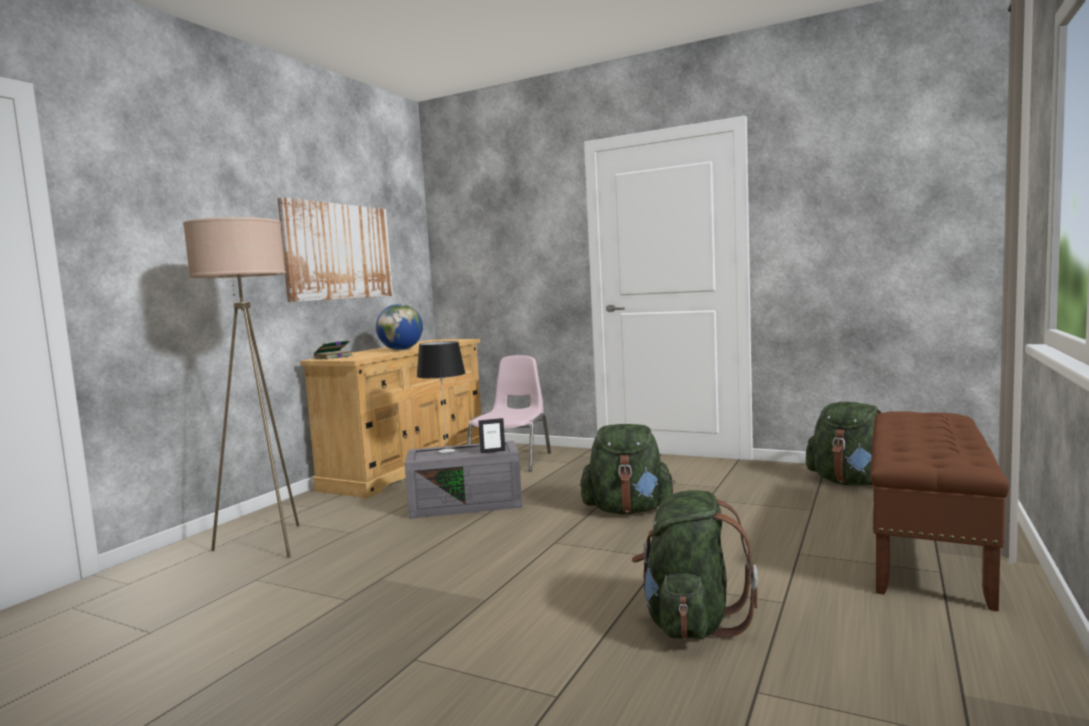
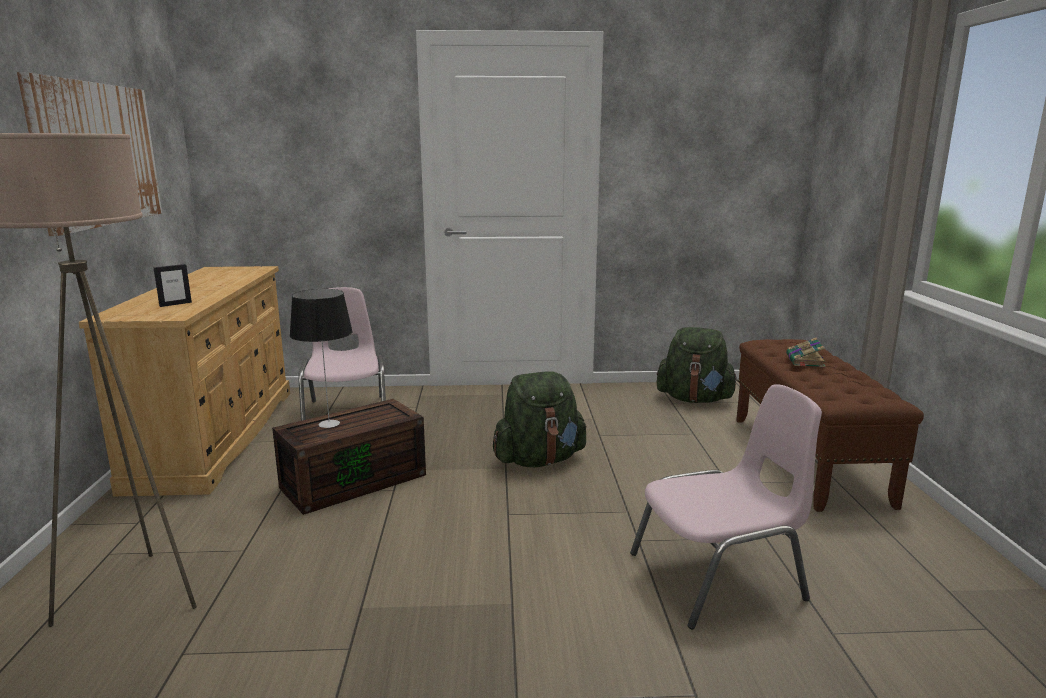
camera: 30 degrees left, 10 degrees up
(332, 357) = (125, 312): book -> book (805, 361)
(401, 349) = (207, 292): globe -> none
(467, 503) = (355, 480): grey storage box -> brown storage box
(492, 451) = (390, 418): picture frame -> picture frame (175, 304)
(690, 622) = (719, 577): green backpack -> pink chair

